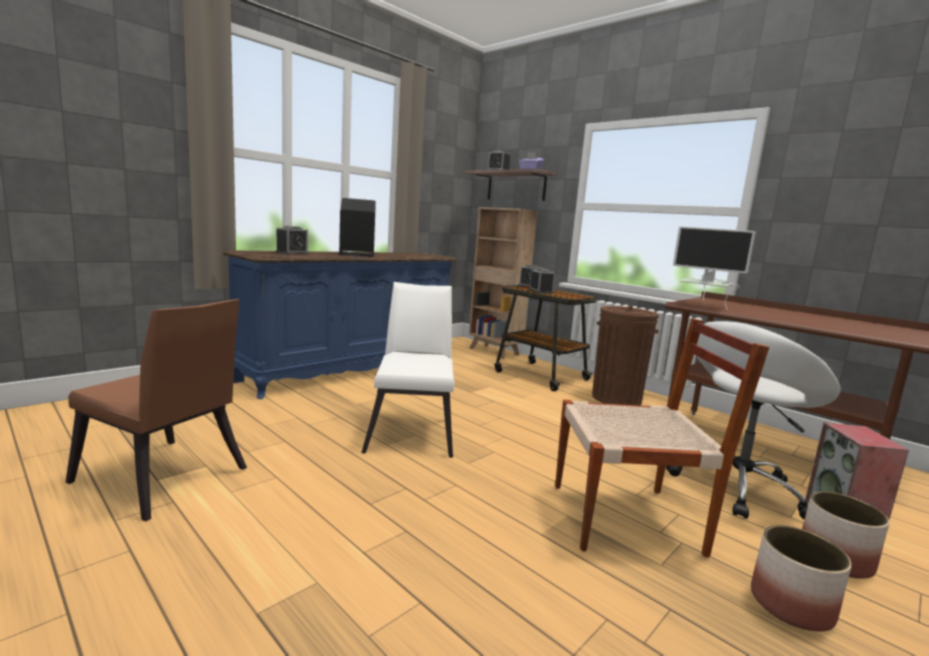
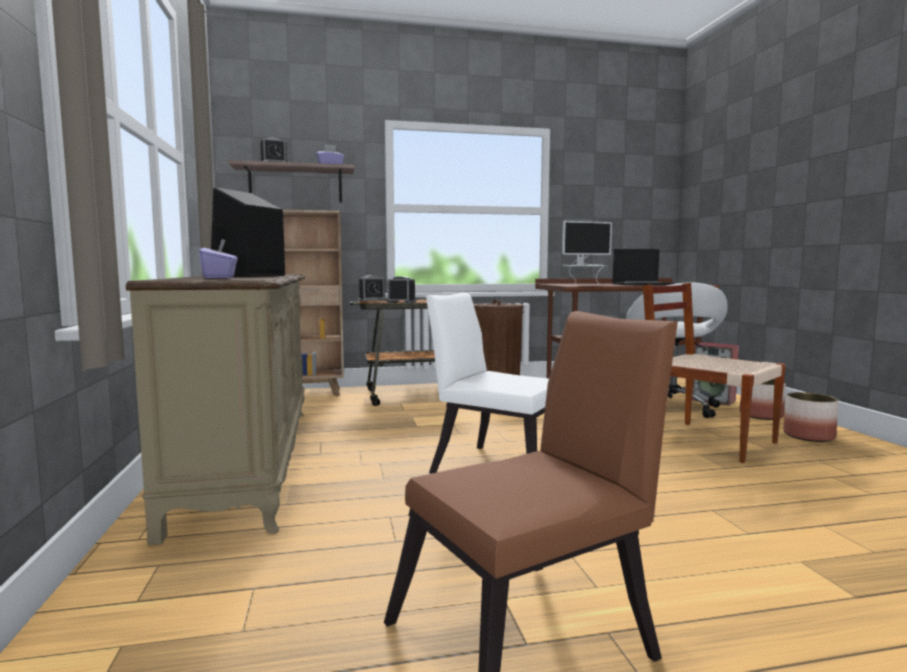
camera: 55 degrees left, 5 degrees down
(292, 253) = (220, 278): alarm clock -> purple tissue box
(353, 370) = (253, 459): blue cabinet -> beige cabinet
(629, 519) = (707, 441): chair -> chair turned 75 degrees counterclockwise
(808, 321) = (642, 284): none -> laptop

